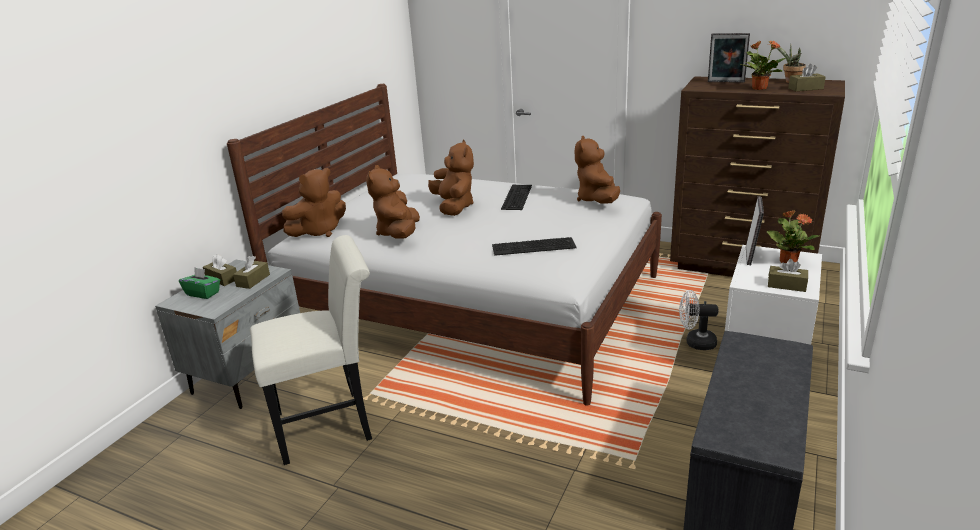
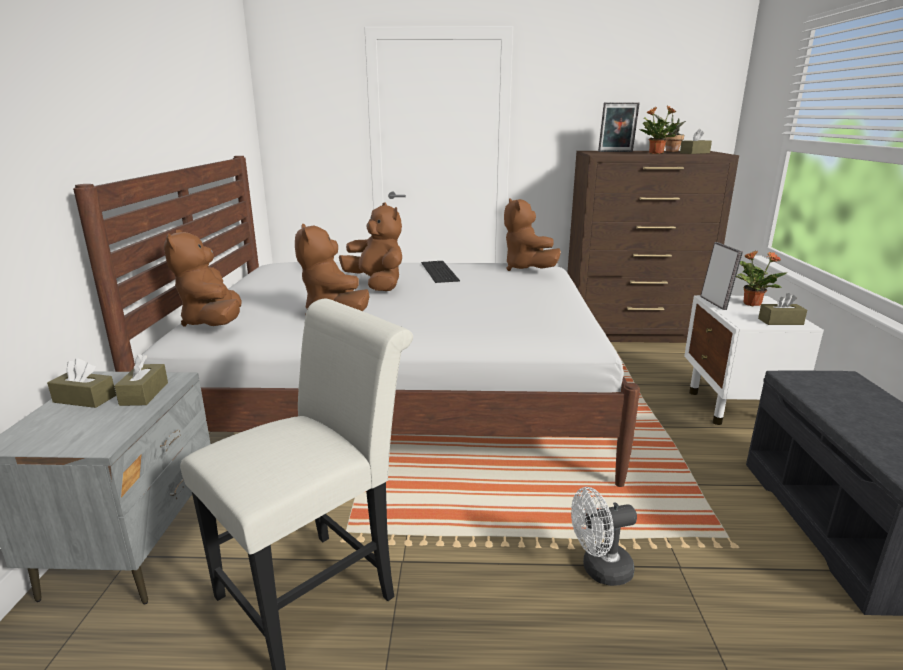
camera: 25 degrees left, 5 degrees down
(203, 293) = (61, 423): green tissue box -> none
(319, 231) = (214, 323): brown plush toy -> brown plush toy turned 135 degrees clockwise
(533, 247) = (517, 311): keyboard -> none
(695, 342) = (661, 403): white fan -> white fan (599, 570)

